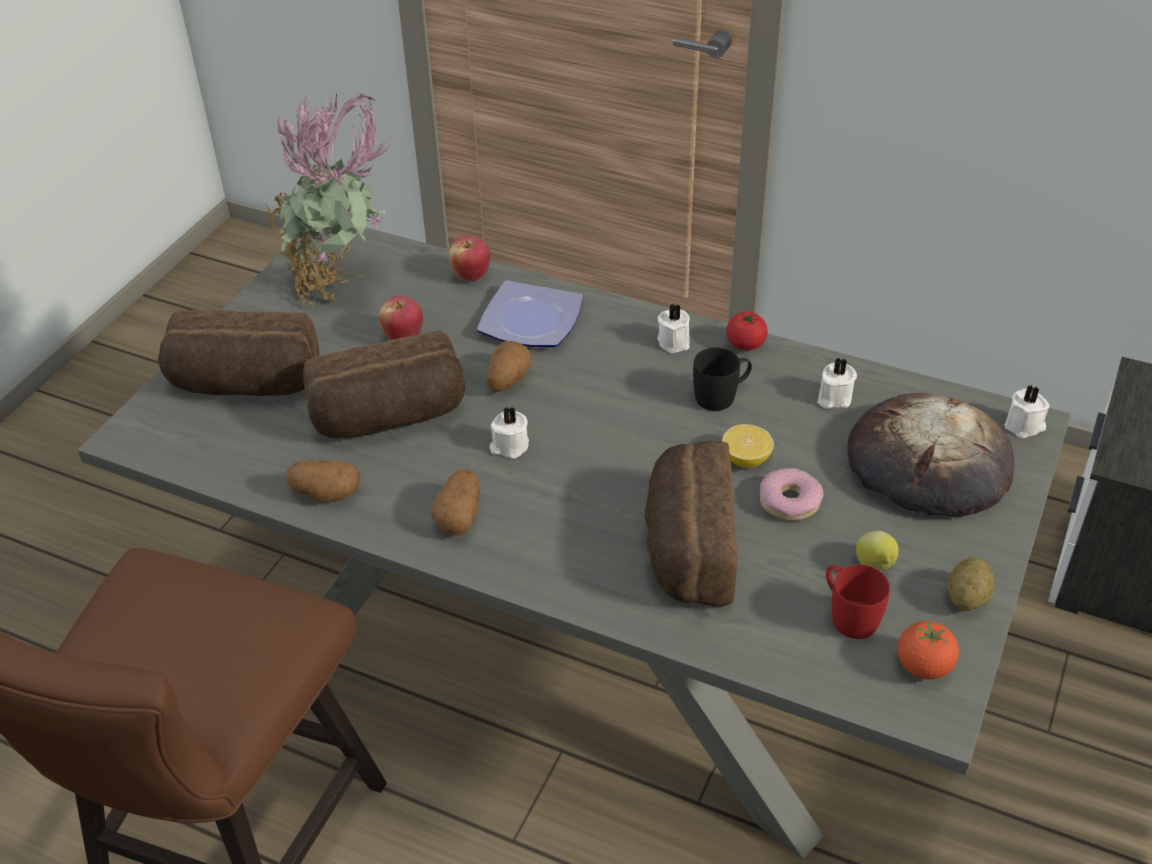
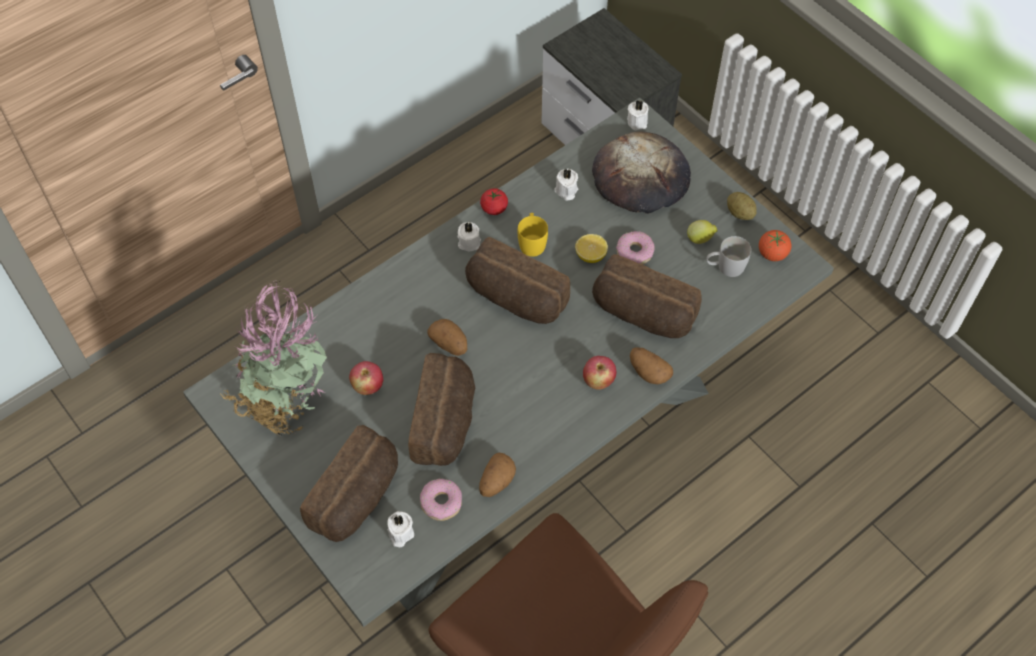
camera: 65 degrees left, 15 degrees up
(270, 455) = (441, 502): none -> donut
(460, 516) = (557, 415): potato -> potato (648, 372)
(470, 276) = (326, 323): apple -> apple (598, 381)
(509, 446) = (511, 367): white candle -> white candle (400, 534)
(533, 320) = (399, 307): plate -> none
(618, 412) = (515, 299): none -> bread
(722, 395) = (532, 241): black mug -> yellow mug
(848, 614) = (725, 267): red mug -> white mug

